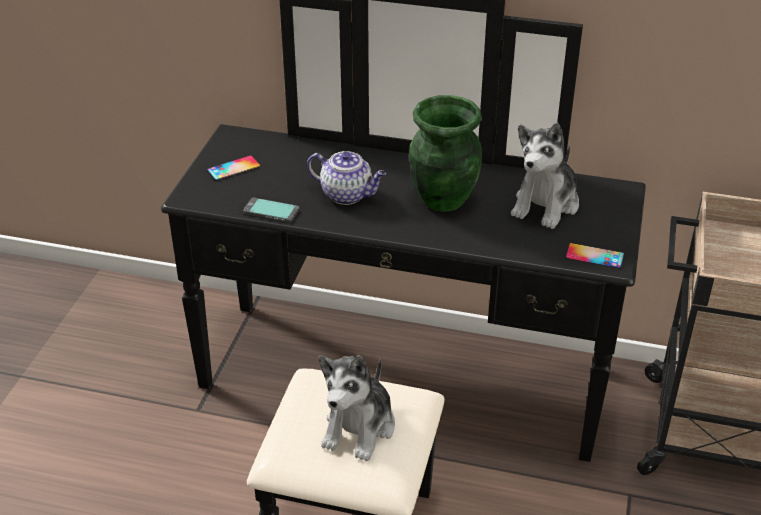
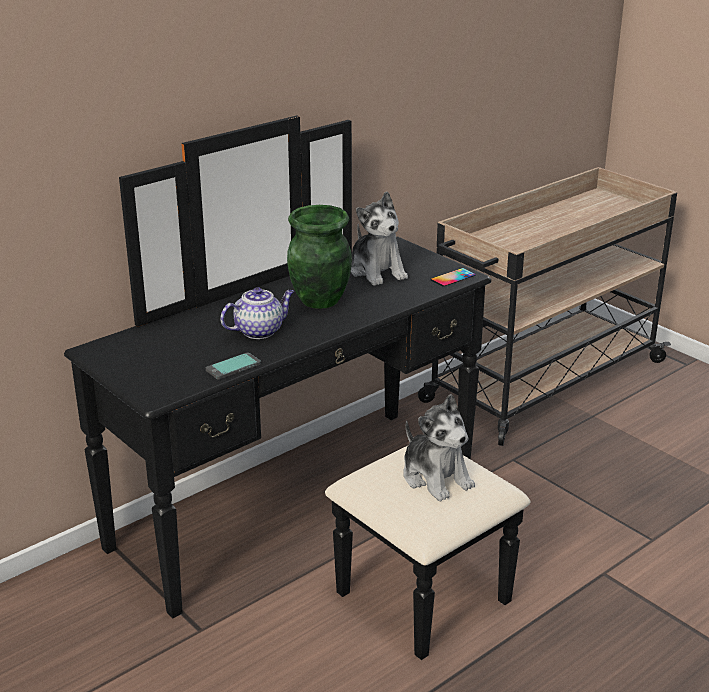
camera: 55 degrees left, 10 degrees down
(233, 168) = (146, 364): phone -> none

